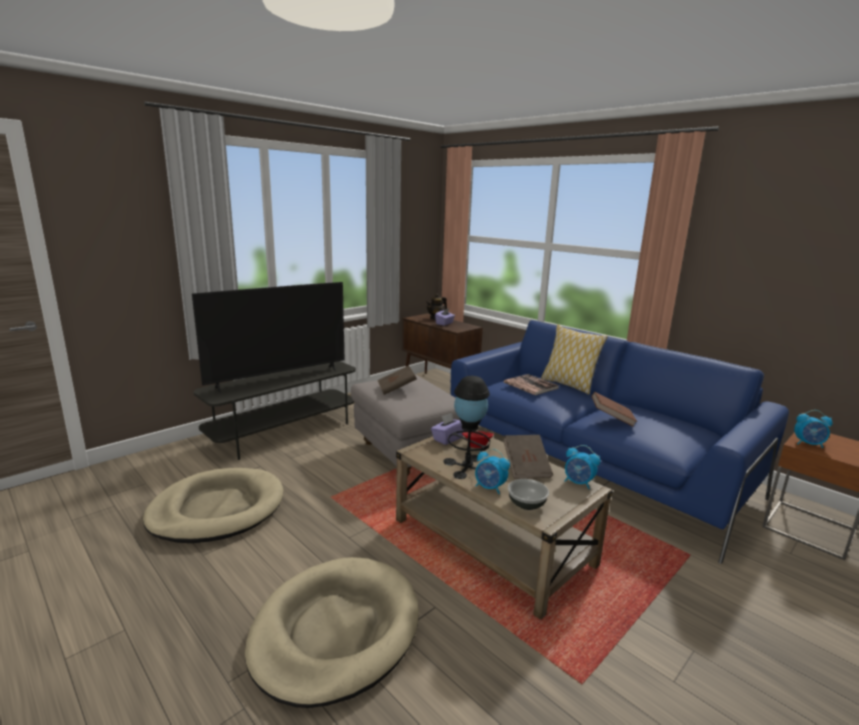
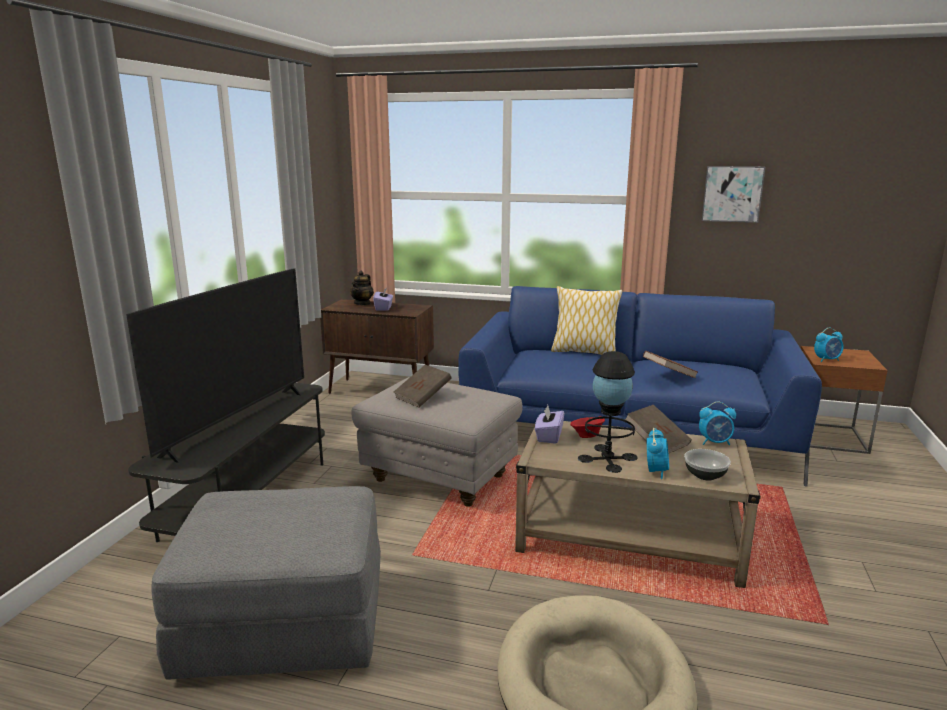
camera: 30 degrees left, 0 degrees up
(217, 509) = (282, 625): beige dog bed -> grey ottoman
(490, 488) = (656, 471): alarm clock -> alarm clock turned 75 degrees counterclockwise
(530, 385) = (556, 360): book -> none
(749, 258) = (732, 194): none -> picture

